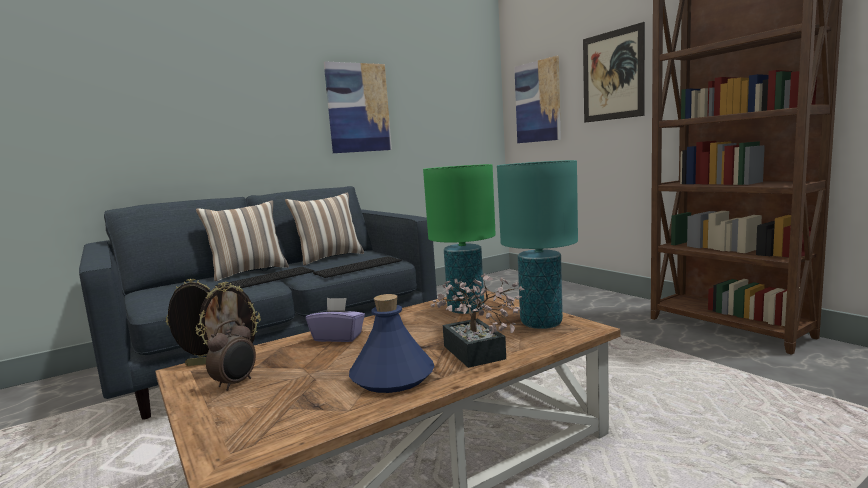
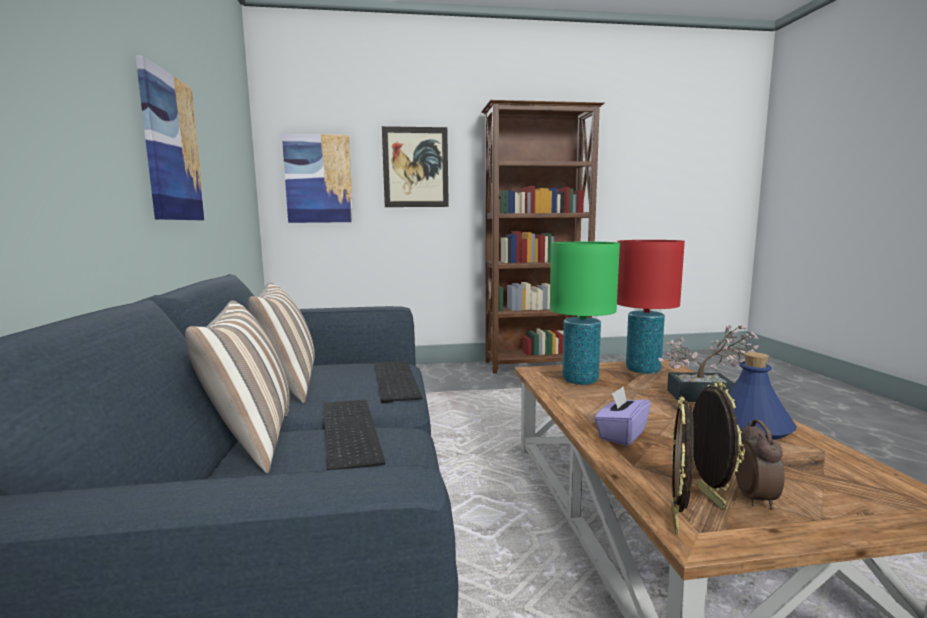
camera: 65 degrees left, 0 degrees up
(236, 383) = (755, 498): alarm clock -> alarm clock turned 45 degrees clockwise
(540, 323) = (643, 370): turquoise table lamp -> red table lamp

